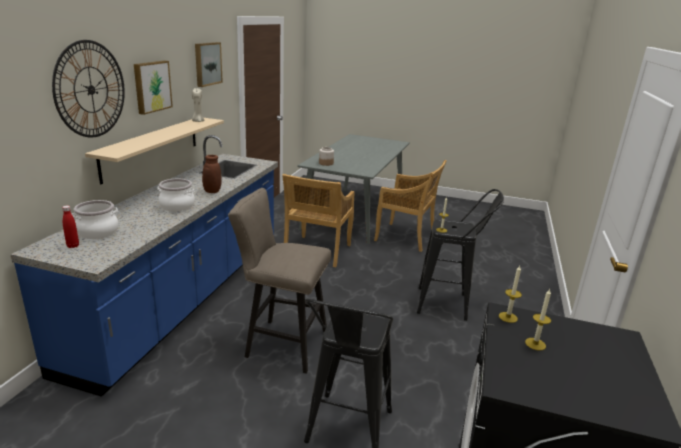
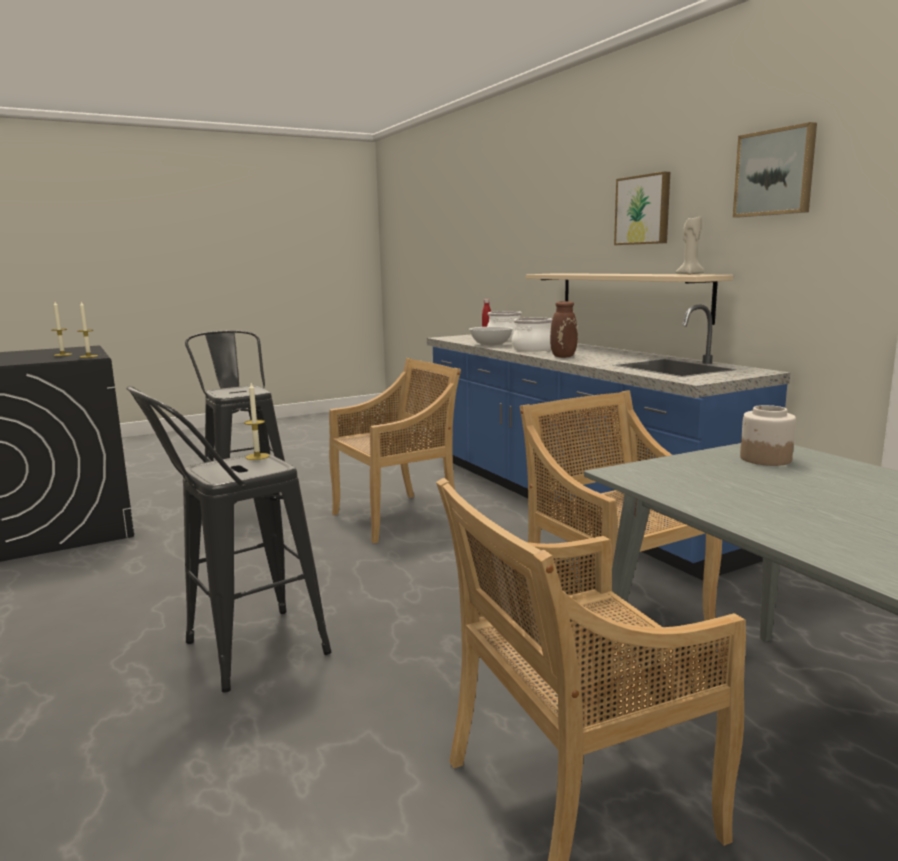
camera: 135 degrees right, 10 degrees down
(91, 89) = (572, 208): wall clock -> none
(154, 226) = (490, 344): none -> white bowl
(281, 343) = (397, 517): beige stool -> beige chair

